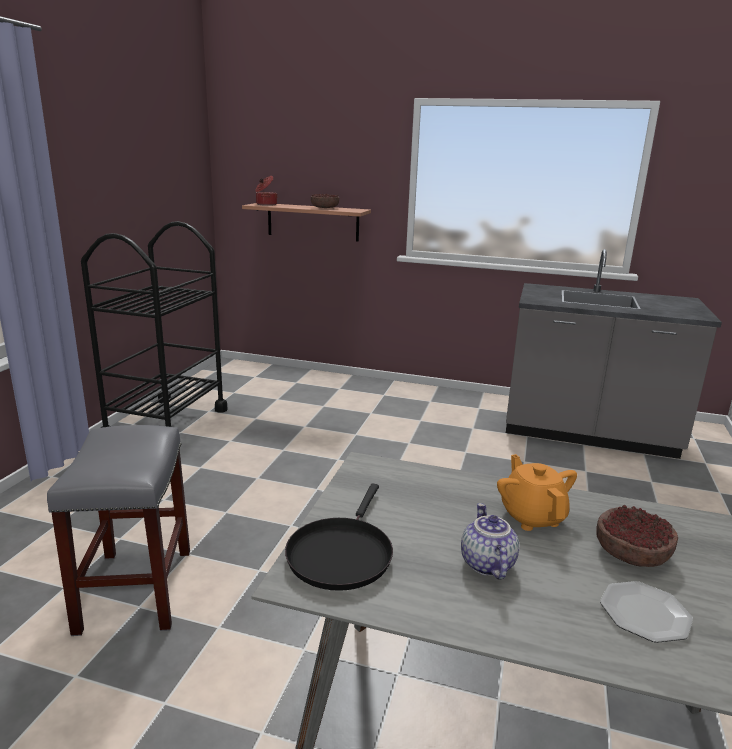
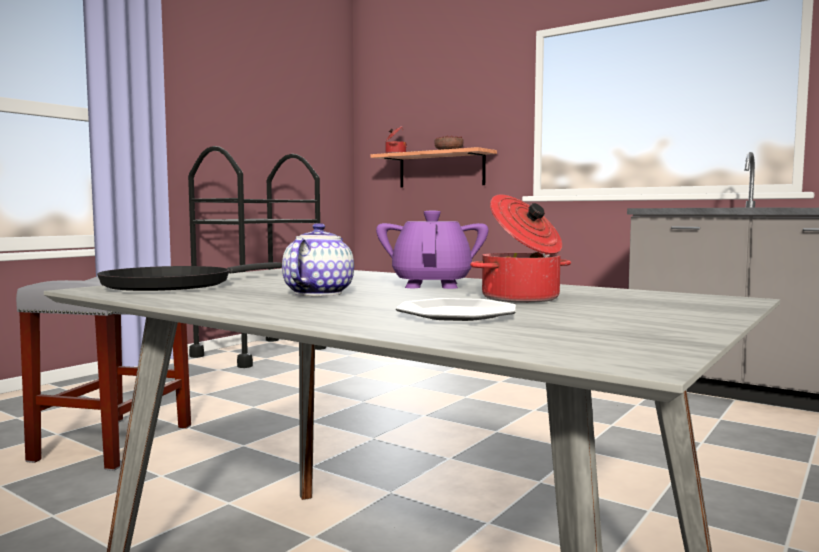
camera: 20 degrees right, 15 degrees down
(532, 516) = (432, 285): orange teapot -> purple teapot
(632, 552) = (521, 298): bowl -> cooking pot

